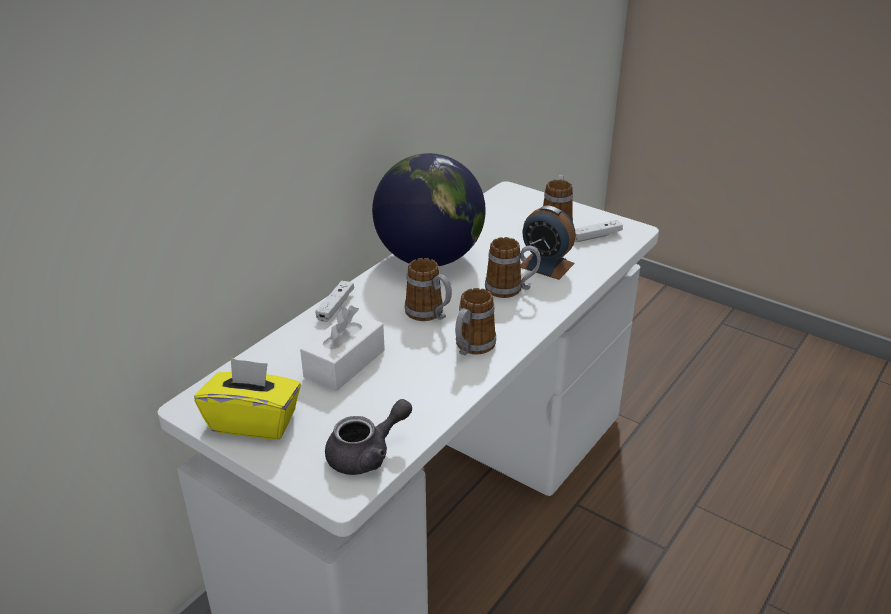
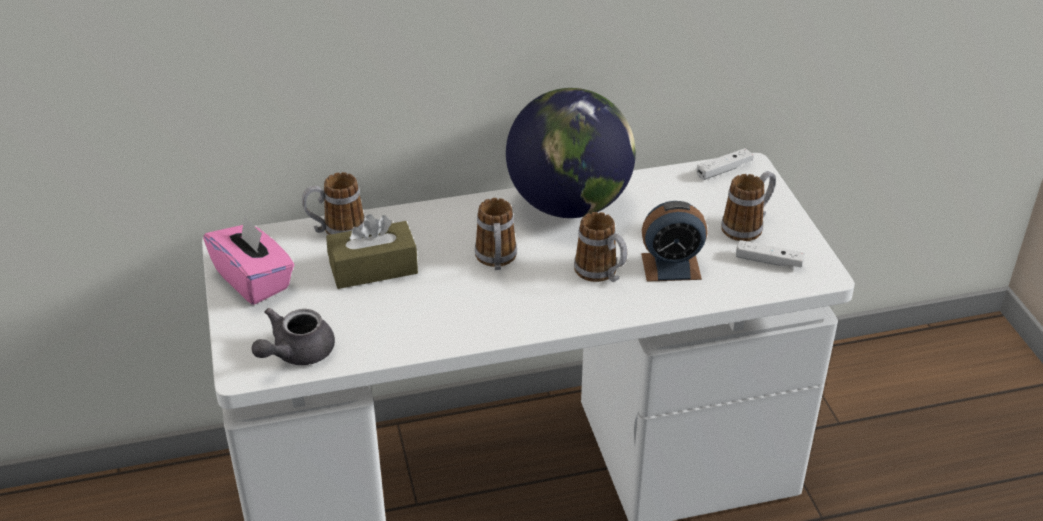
camera: 40 degrees right, 5 degrees up
(254, 421) = (254, 280): yellow tissue box -> pink tissue box
(335, 306) = (430, 212): white game controller -> white game controller (724, 170)
(344, 363) = (373, 268): white tissue box -> brown tissue box
(367, 454) = (296, 353): grey teapot -> grey teapot turned 120 degrees clockwise
(471, 348) = (489, 311): mug -> mug (336, 230)
(546, 265) = (671, 266): alarm clock -> alarm clock turned 75 degrees counterclockwise

